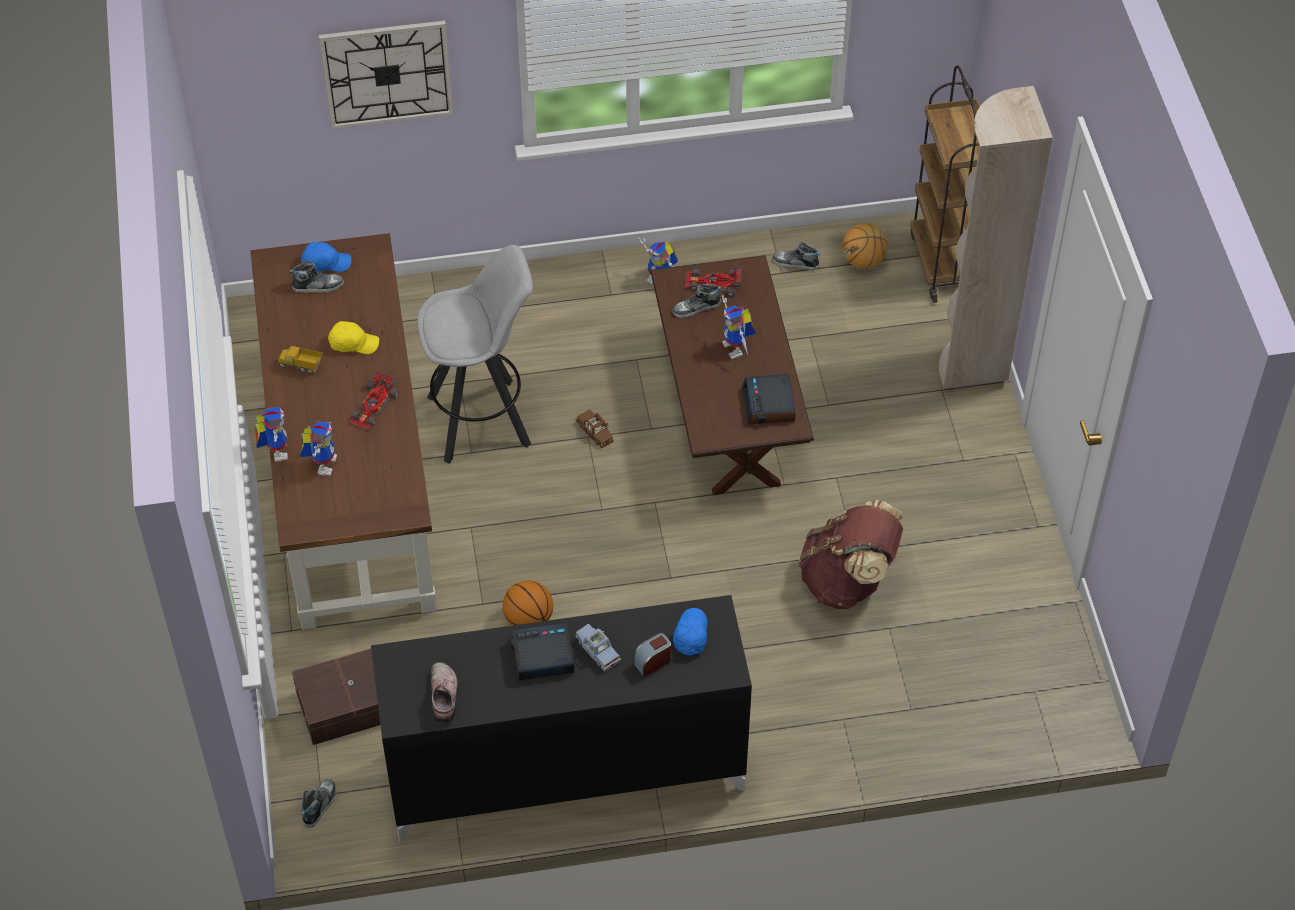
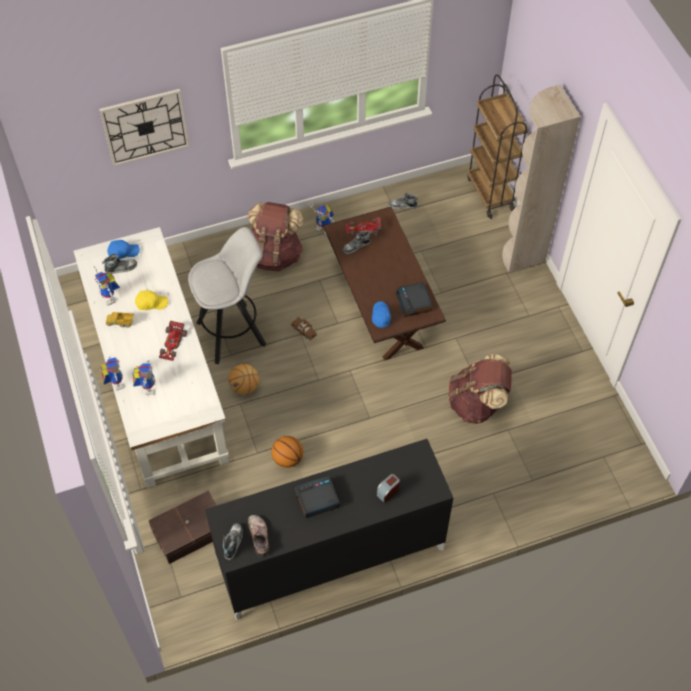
camera: 10 degrees left, 5 degrees up
(319, 805) = (181, 604): shoe -> shoe (233, 542)
(350, 477) = (158, 382): brown desk -> white desk
(572, 311) = (274, 254): none -> brown backpack
(597, 650) = (351, 489): blue toy car -> none
(690, 635) = (408, 470): blue cap -> blue cap (380, 316)
(737, 349) = (387, 269): toy robot -> toy robot (111, 298)
(863, 261) = (442, 199): basketball -> basketball (245, 387)

